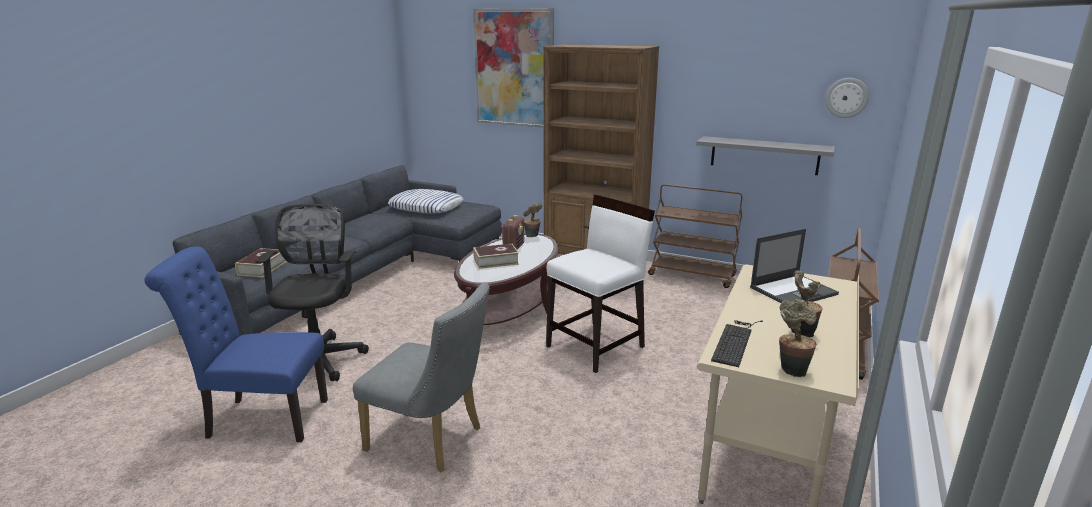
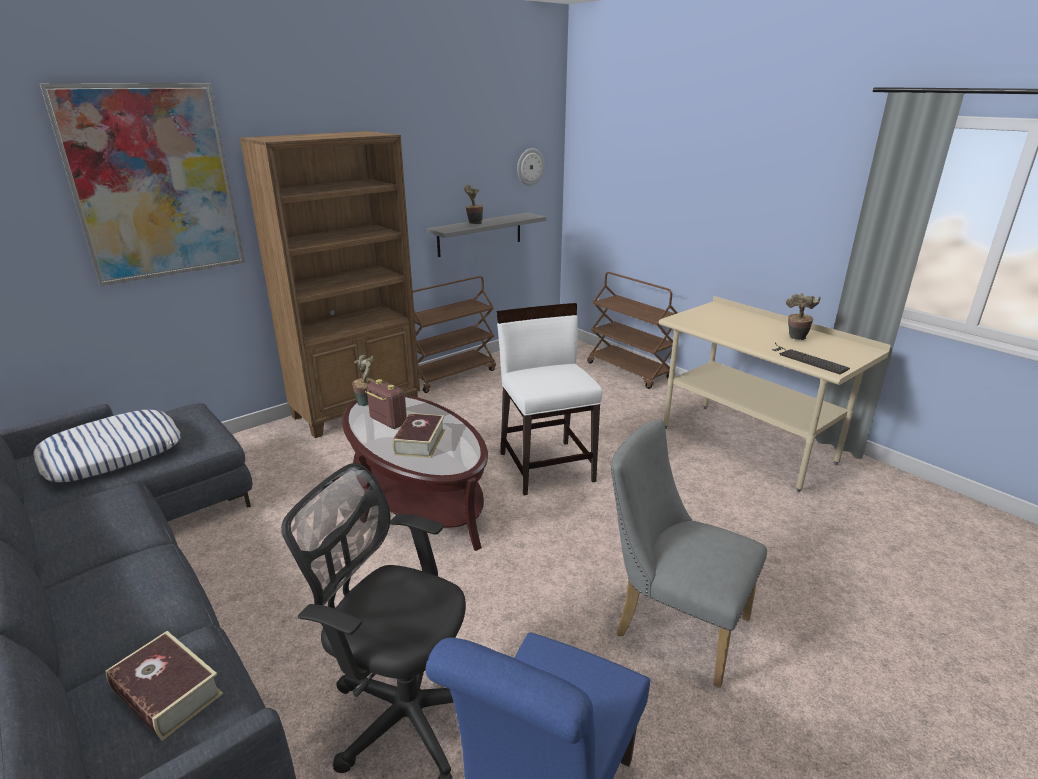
camera: 65 degrees left, 5 degrees up
(432, 441) = (672, 624): grey chair -> grey chair turned 105 degrees counterclockwise
(791, 369) = (852, 356): potted plant -> potted plant (473, 223)
(793, 290) = (722, 320): laptop -> none

